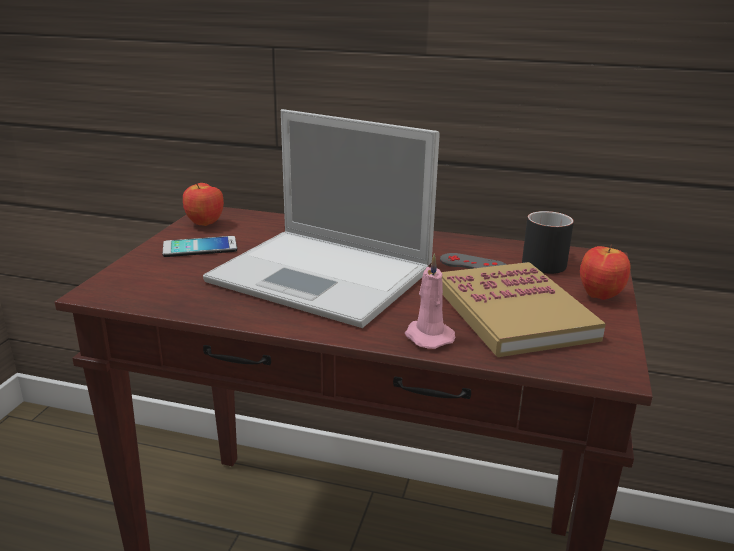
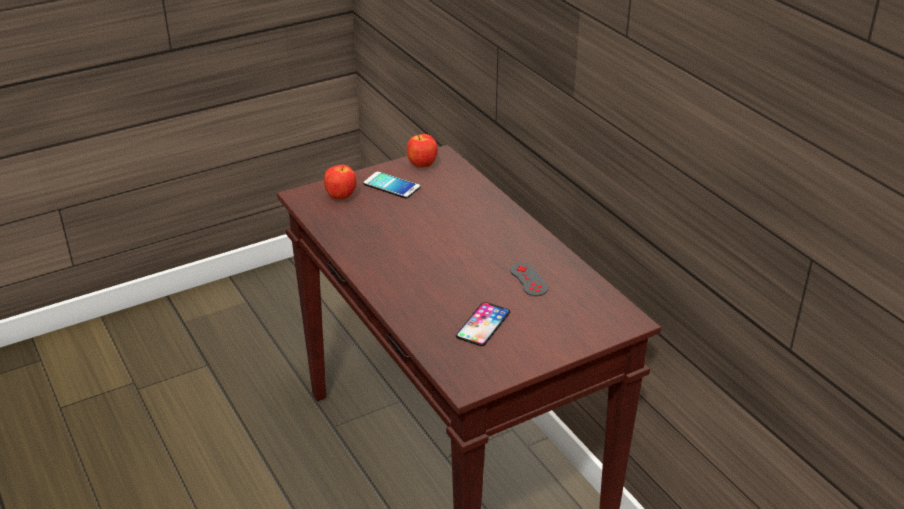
camera: 45 degrees right, 10 degrees up
(324, 276) = (424, 243): laptop -> none
(427, 336) = (410, 311): pink candle -> none
(513, 313) = (483, 324): book -> phone
(544, 261) = (581, 302): black mug -> none
(599, 296) = (559, 344): apple -> apple (341, 197)

